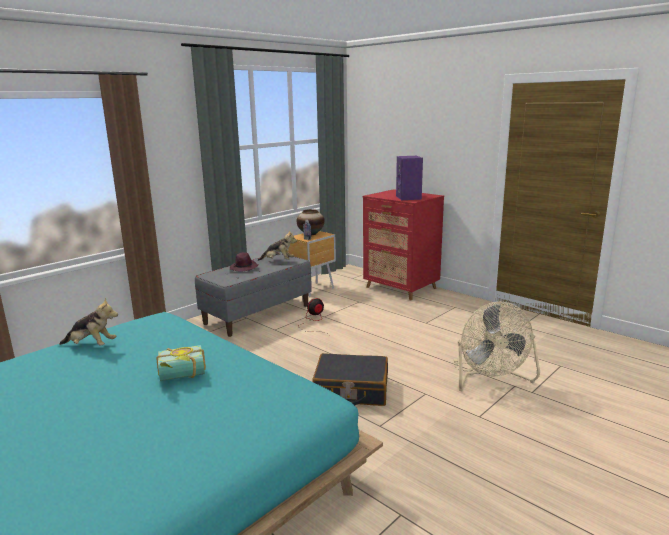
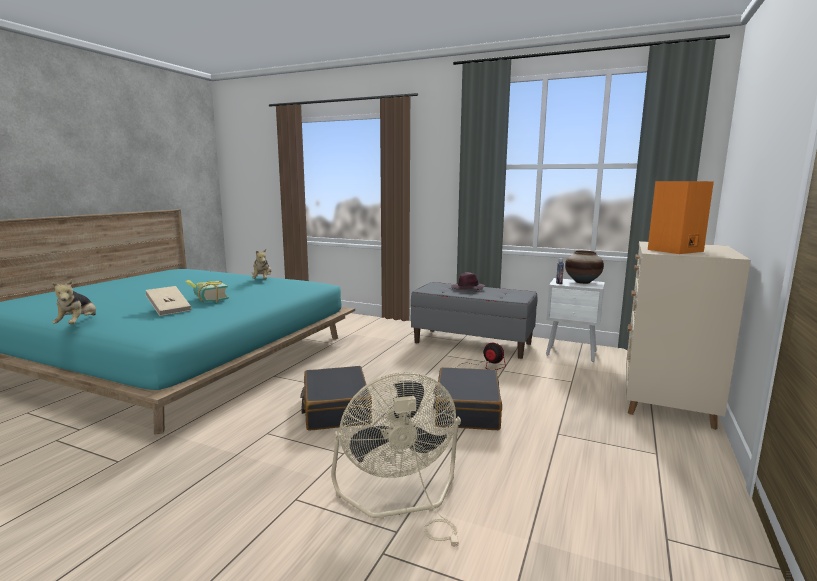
camera: 70 degrees right, 5 degrees down
(212, 399) = (169, 310): none -> beige book
(278, 261) = (506, 294): plush toy -> plush toy (78, 324)
(314, 289) = (572, 354): brown nightstand -> white nightstand
(381, 341) = (466, 409): none -> black suitcase
(401, 288) = (667, 401): red dresser -> beige dresser
(409, 198) = (675, 250): purple speaker -> orange speaker
(487, 379) = (406, 501): beige fan -> beige fan turned 105 degrees clockwise

